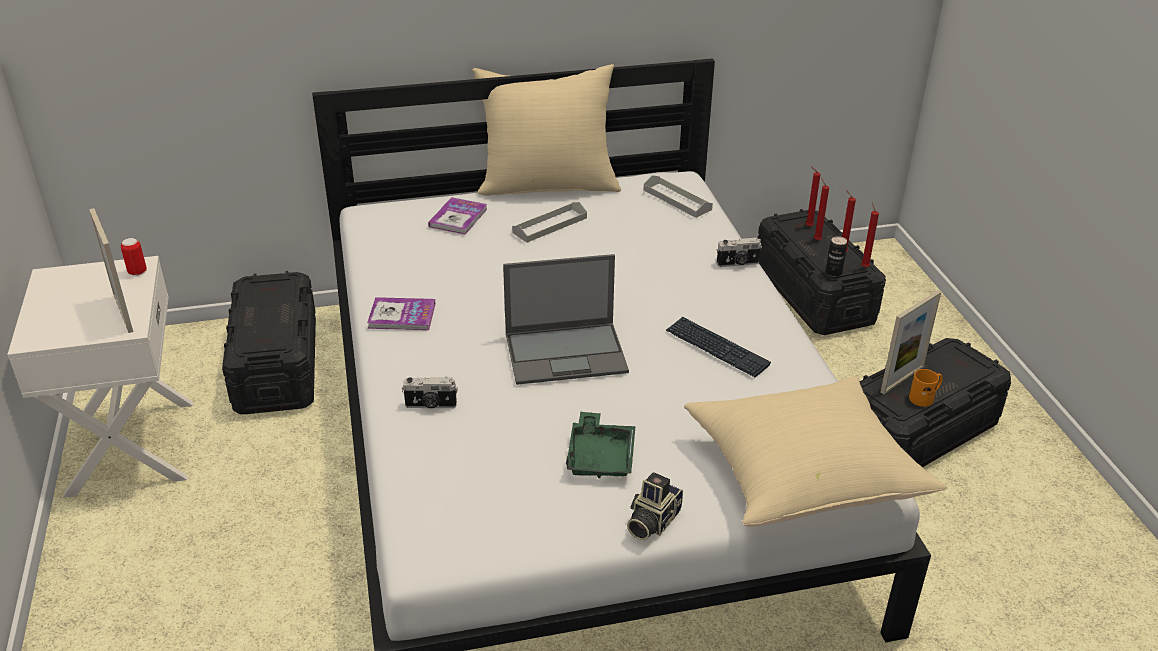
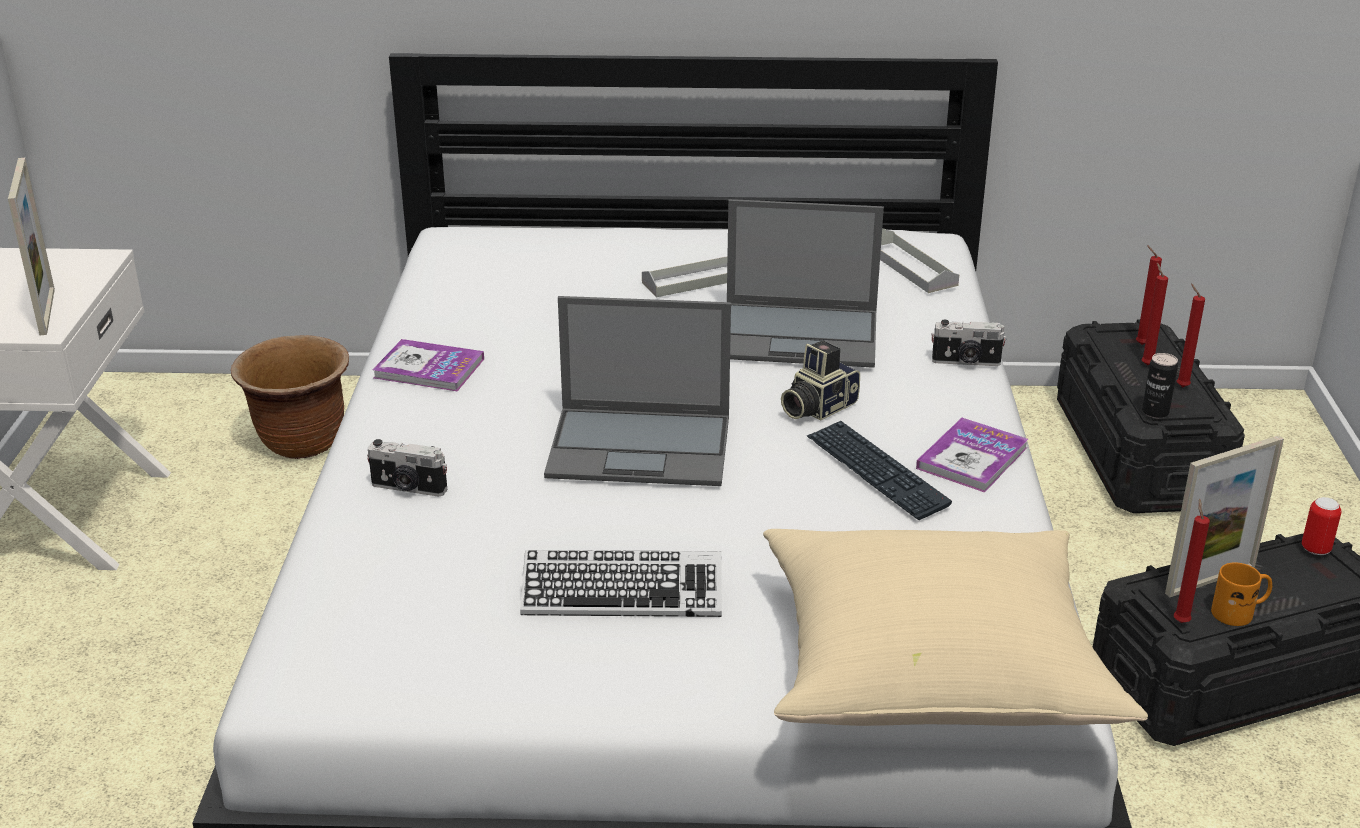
camera: 15 degrees right, 5 degrees down
(137, 272) = (94, 265): can -> can (1315, 549)
(277, 365) = (302, 443): black storage box -> brown planter
(458, 217) = (573, 255): book -> book (972, 458)
(548, 184) = (726, 227): beige pillow -> none
(600, 457) = (622, 594): green tray -> keyboard
(631, 259) = (800, 335): none -> laptop
(651, 521) = (654, 696): camera -> camera (816, 407)
(864, 266) = (1210, 410): red candle -> red candle (1180, 620)

